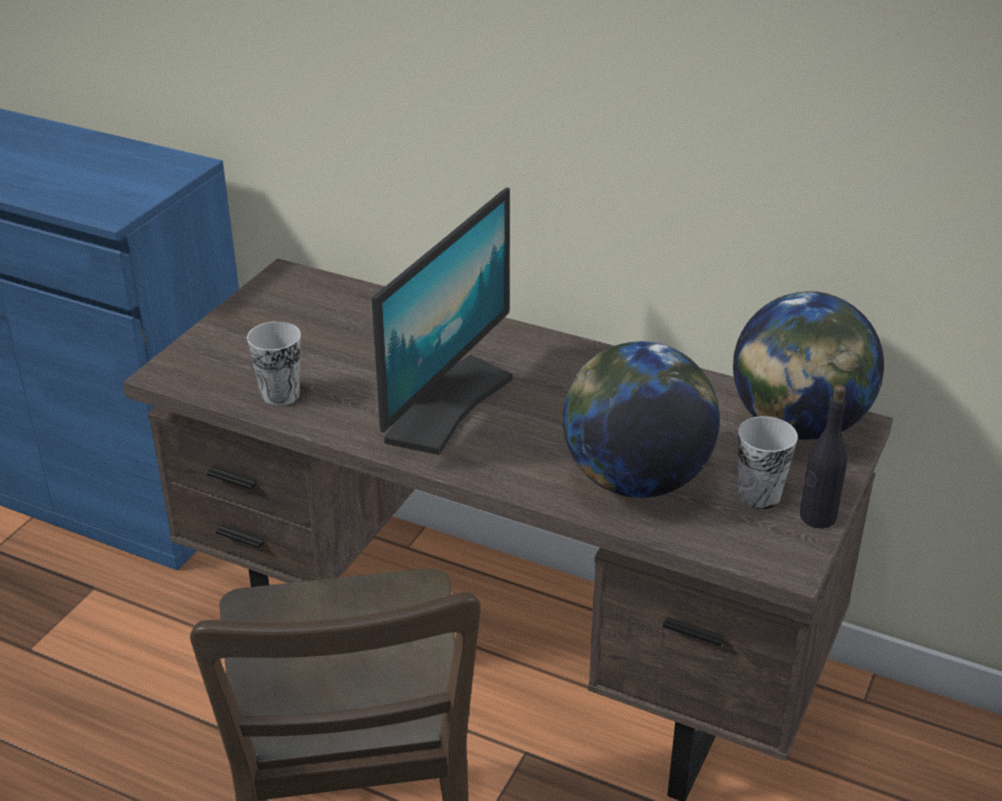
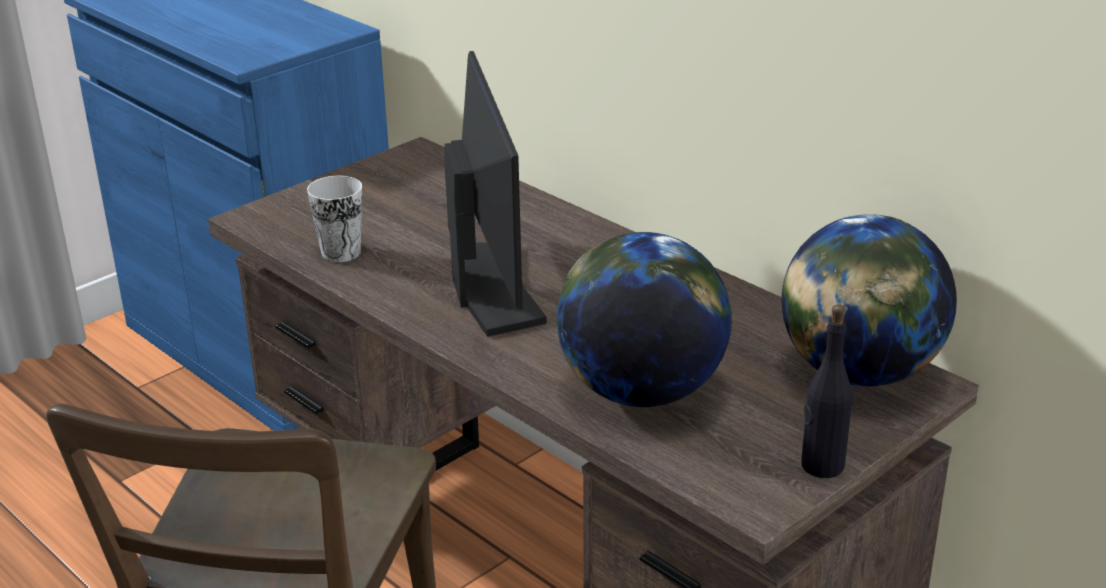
camera: 20 degrees right, 5 degrees down
(445, 405) = (493, 288): monitor -> monitor turned 60 degrees counterclockwise
(759, 496) = (768, 432): cup -> none

